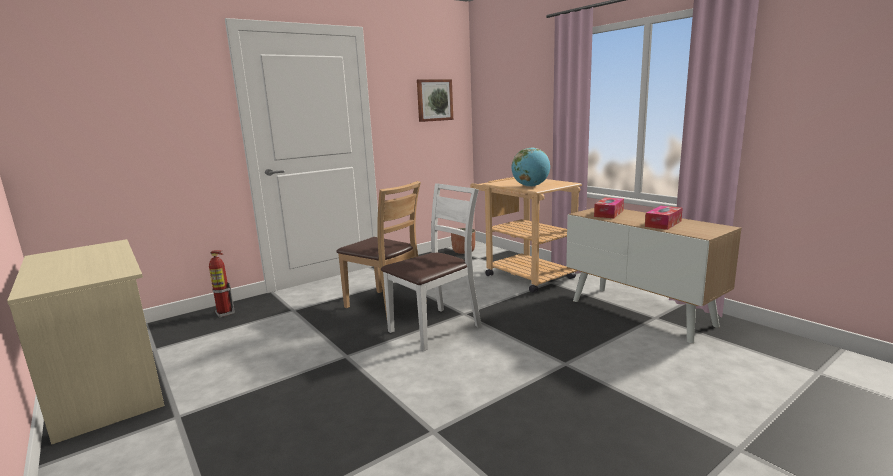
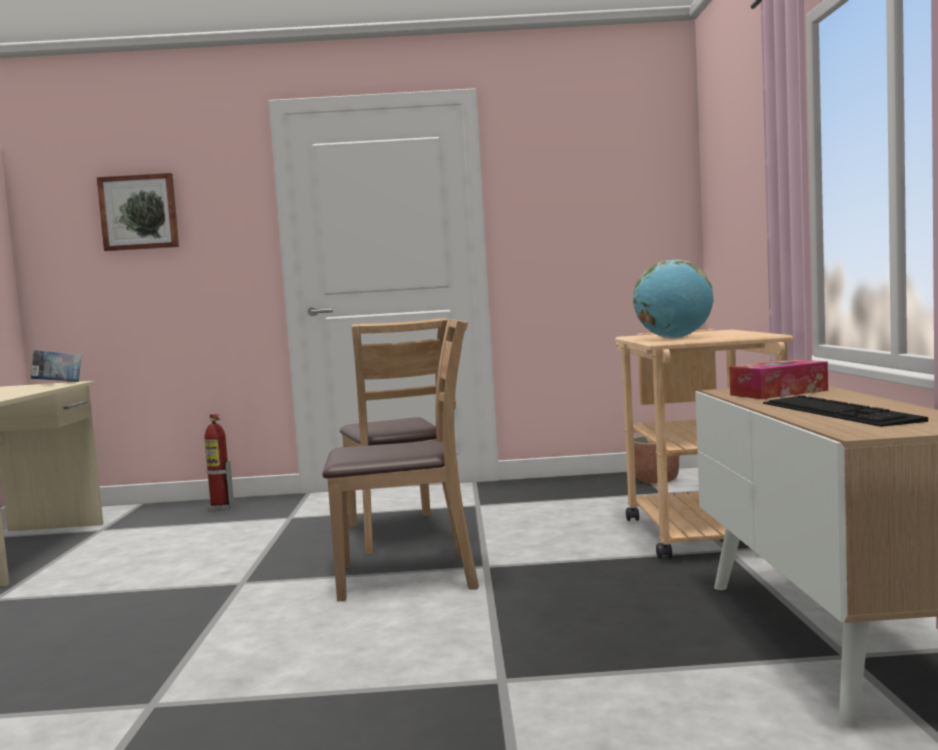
camera: 35 degrees right, 10 degrees down
(101, 246) = (58, 383): none -> book
(434, 100) = (614, 198): picture -> picture (139, 212)
(435, 328) = (409, 576): white chair -> brown chair
(663, 224) = (837, 411): tissue box -> keyboard

